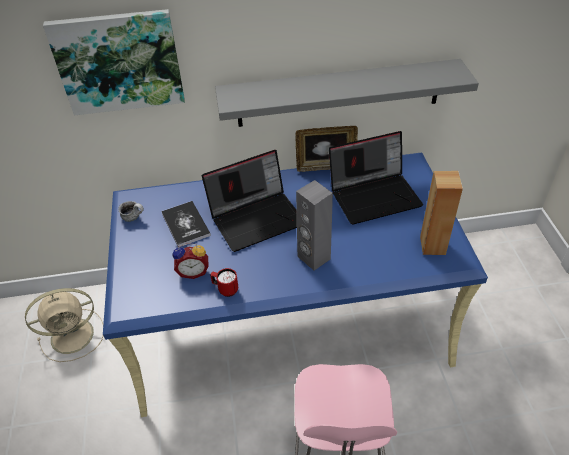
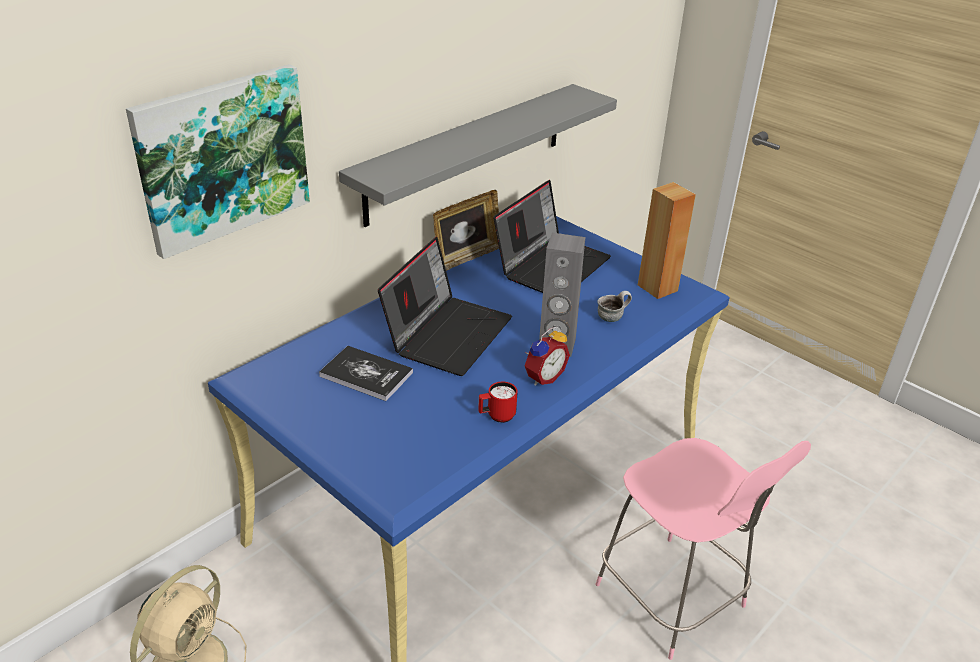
camera: 40 degrees left, 10 degrees down
(134, 217) = (284, 395): mug -> mug (612, 317)
(193, 271) = (436, 416): alarm clock -> alarm clock (543, 377)

